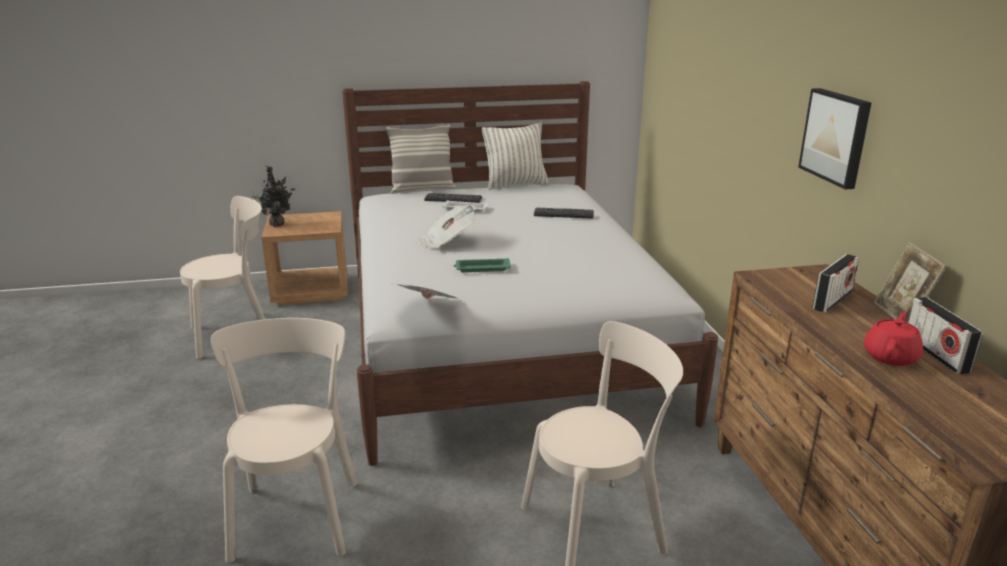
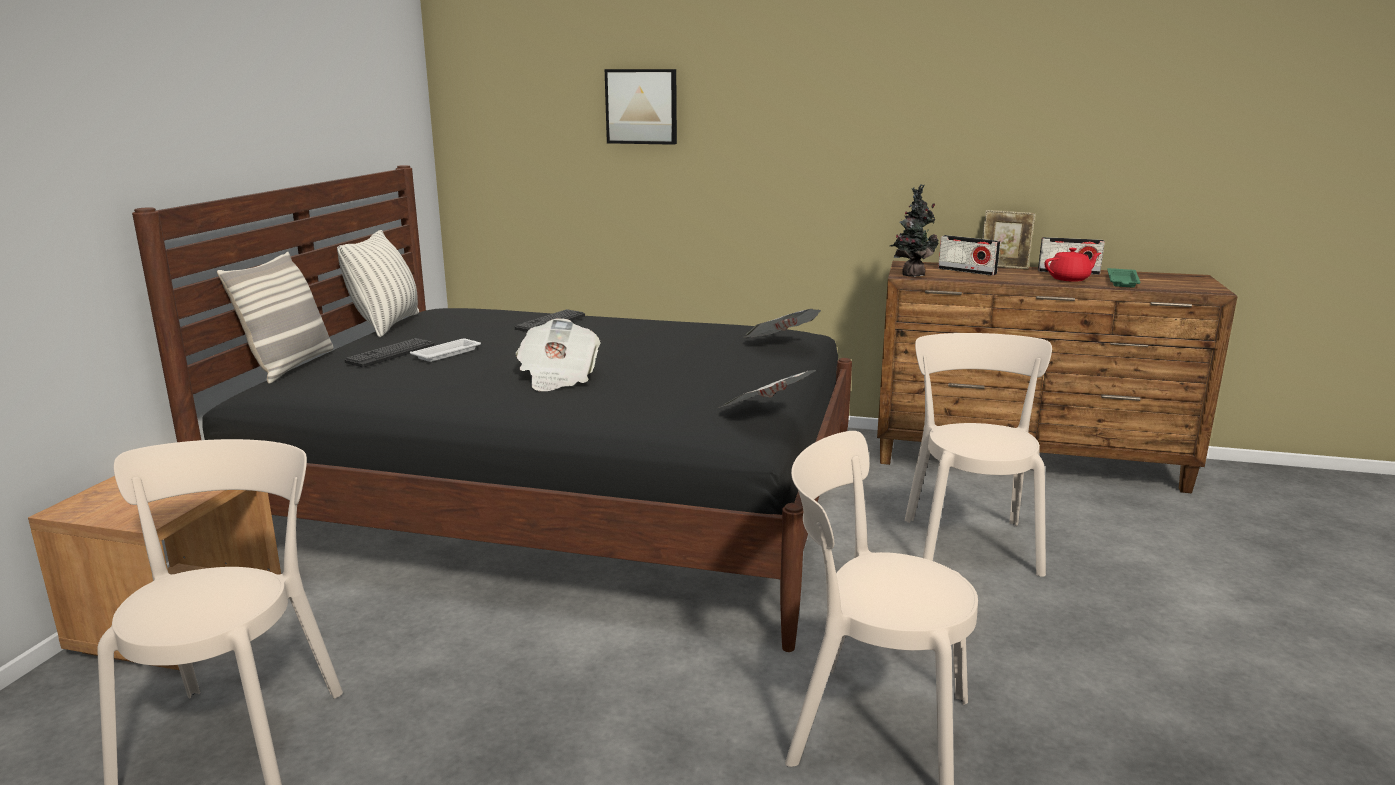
camera: 65 degrees left, 5 degrees down
(278, 224) = (107, 512): potted plant -> potted plant (911, 275)
(481, 268) = (672, 376): green tray -> green tray (1122, 282)
(500, 337) = (565, 506): white bed -> black bed
(606, 286) = (780, 344): none -> newspaper
(832, 300) = (967, 271): radio -> radio turned 150 degrees clockwise
(836, 137) = (868, 149): picture -> picture (642, 106)
(891, 356) = (1069, 279): red teapot -> red teapot turned 105 degrees clockwise

